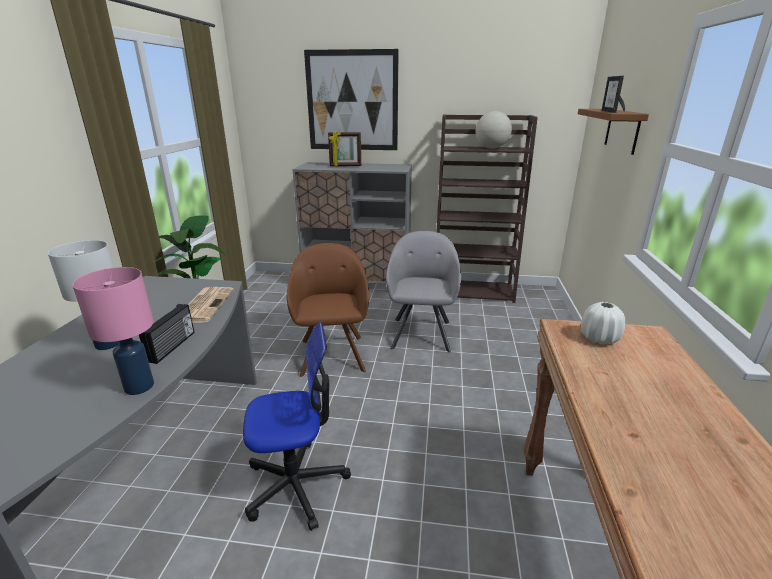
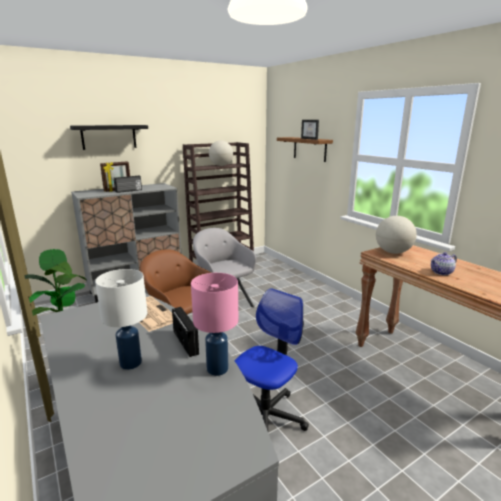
camera: 40 degrees left, 5 degrees down
(352, 101) = (109, 137): picture -> black shelf
(352, 168) = (129, 191): none -> radio
(599, 338) = (393, 252): white vase -> globe
(623, 409) = (441, 272): none -> teapot

